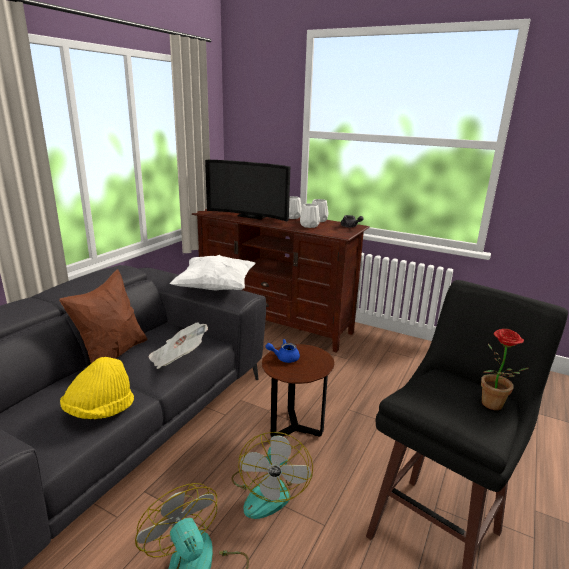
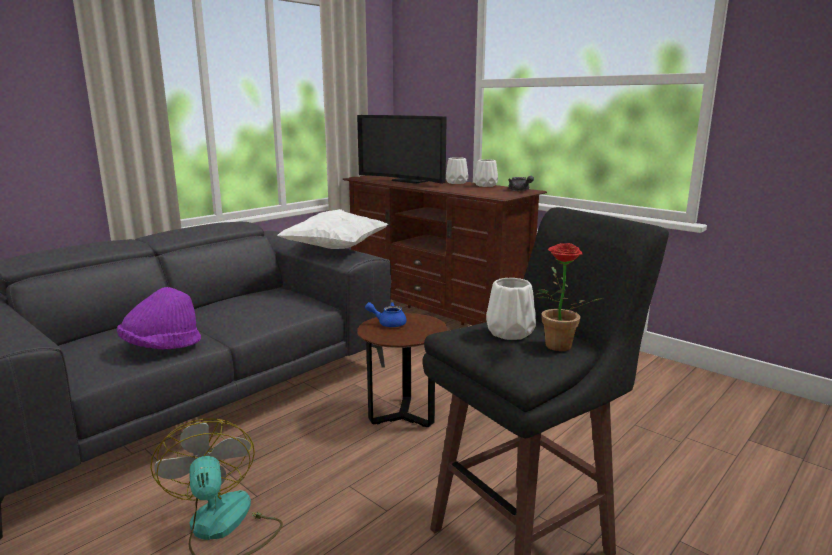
camera: 15 degrees right, 5 degrees down
(100, 410) = (162, 347): yellow hat -> purple hat
(112, 356) = (205, 308): brown pillow -> none
(178, 358) = (269, 314): newspaper -> none
(268, 490) = (339, 469): fan -> none
(309, 226) = (468, 189): white vase -> white vase (508, 332)

